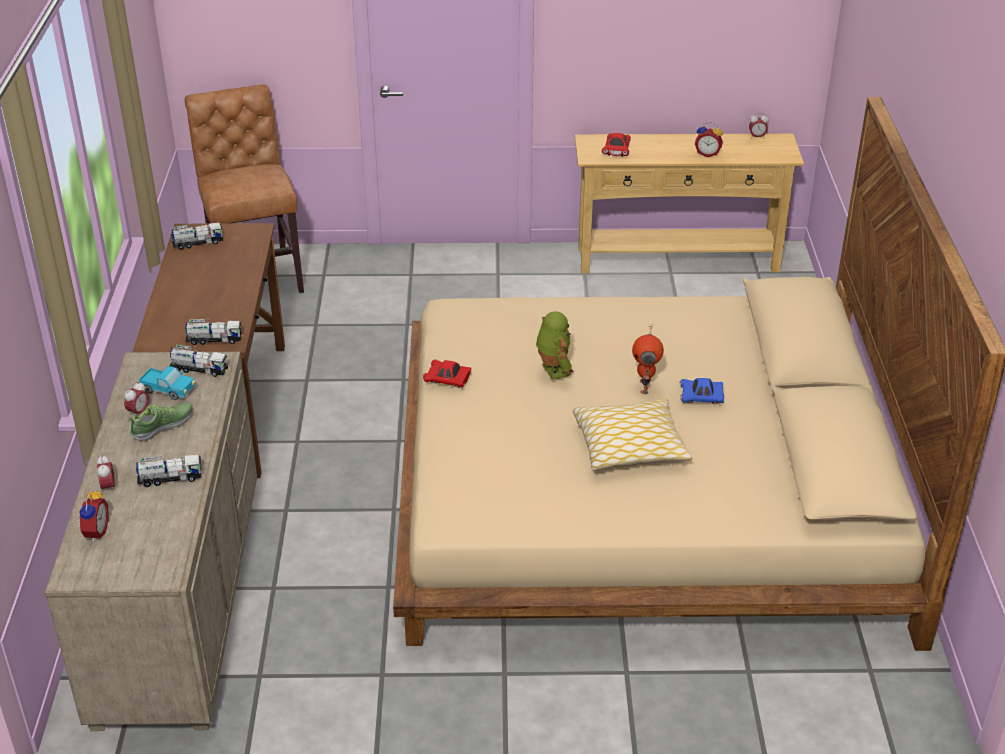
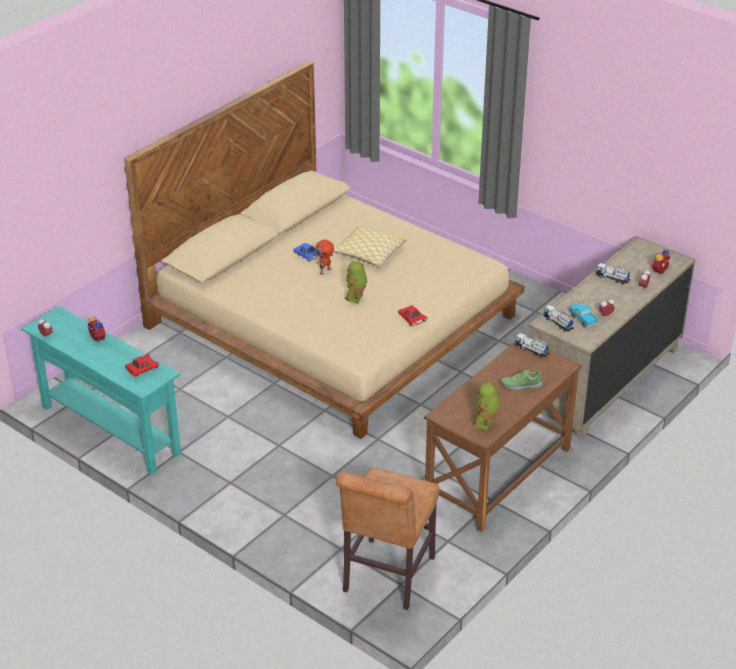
camera: 140 degrees left, 0 degrees up
(163, 426) = (598, 303): shoe -> shoe (520, 385)
(198, 243) = (485, 423): toy truck -> toy robot
(677, 259) = (109, 430): beige console table -> turquoise console table

